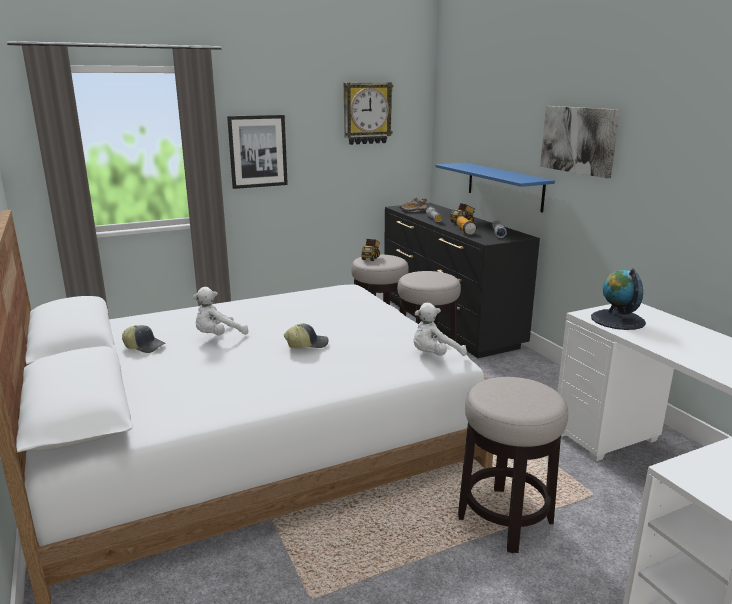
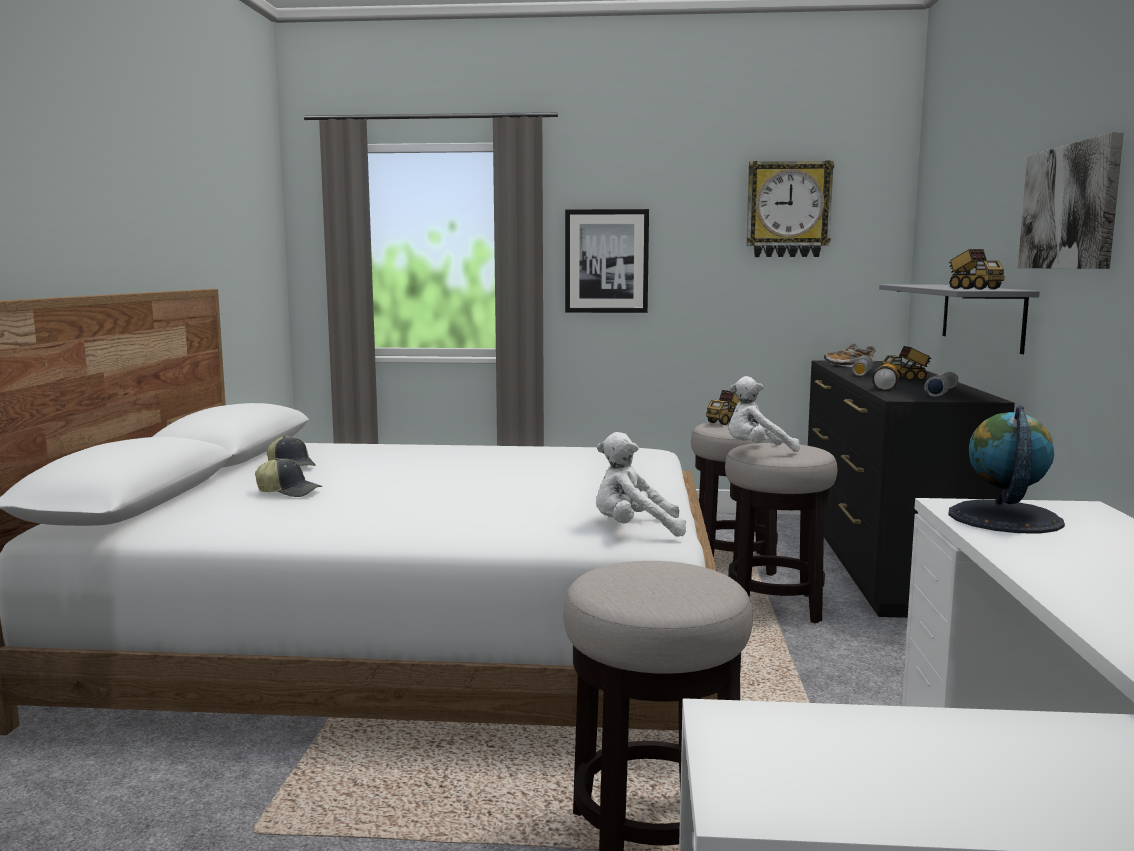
camera: 30 degrees right, 10 degrees down
(218, 336) = (385, 470): white plush toy -> white plush toy (757, 450)
(307, 344) = (466, 488): cap -> cap (289, 492)
(504, 186) = (981, 315): blue shelf -> grey shelf
(518, 178) = (973, 288): none -> toy truck

